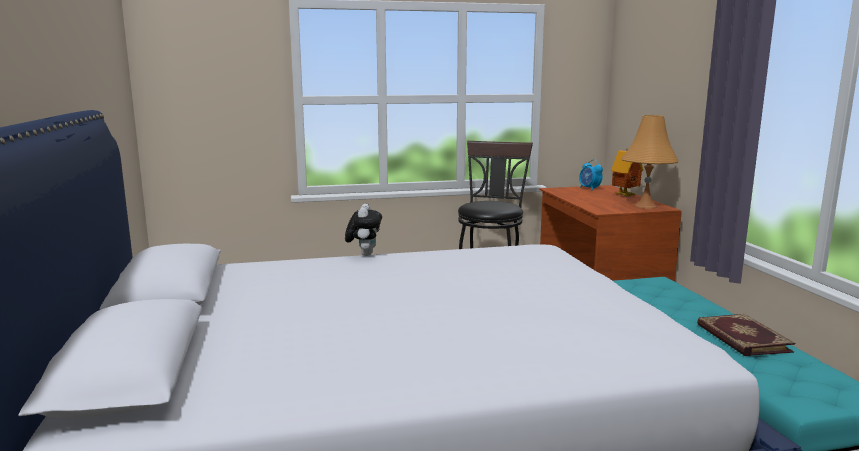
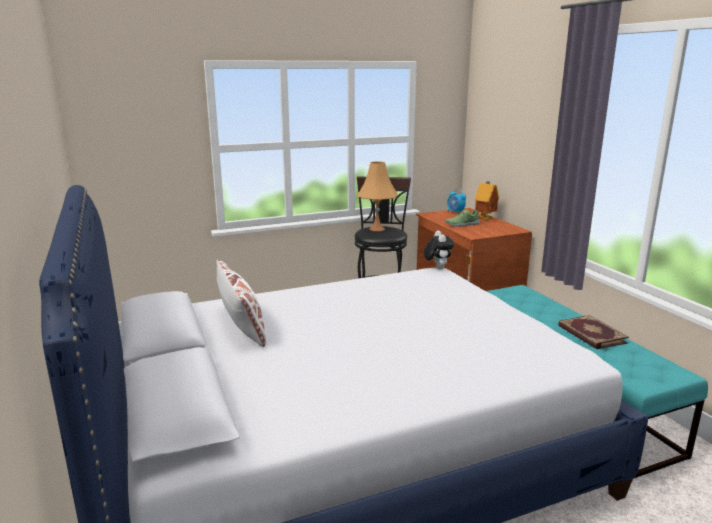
camera: 10 degrees left, 5 degrees up
(267, 288) = (241, 326): none -> white pillow
(364, 254) = (301, 286): plush toy -> plush toy (437, 268)
(591, 200) = (462, 225): none -> shoe
(645, 206) = (504, 229): orange table lamp -> orange table lamp (377, 229)

